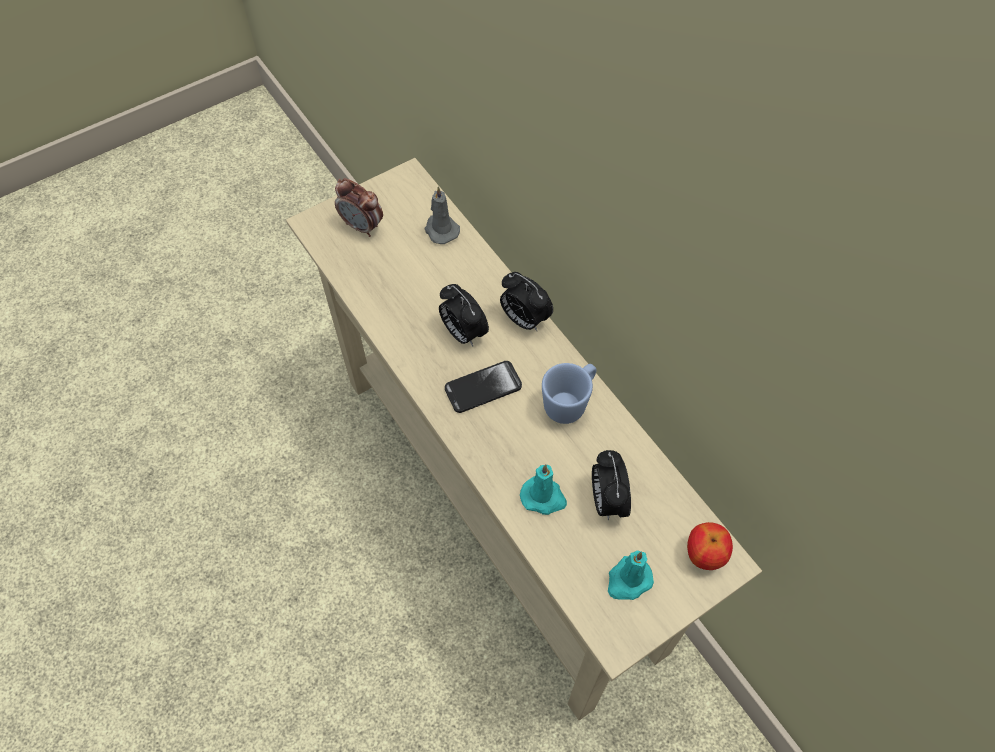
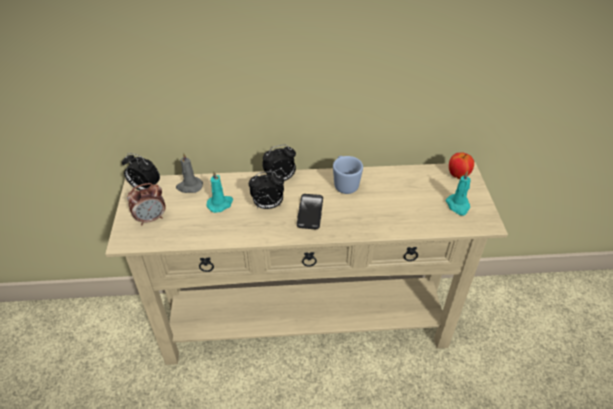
camera: 60 degrees left, 15 degrees down
(544, 497) = (393, 216): turquoise candle -> turquoise candle (220, 204)
(607, 500) = (410, 194): alarm clock -> alarm clock (144, 188)

